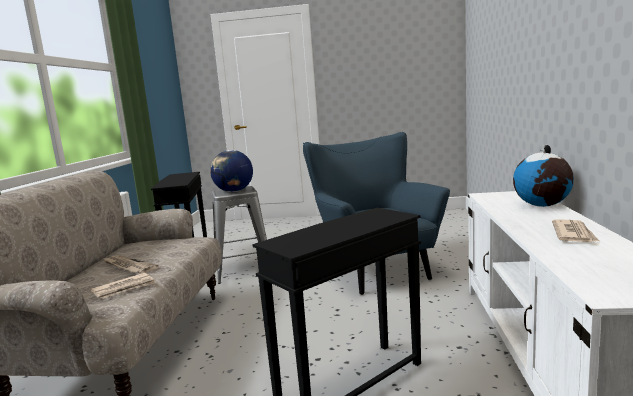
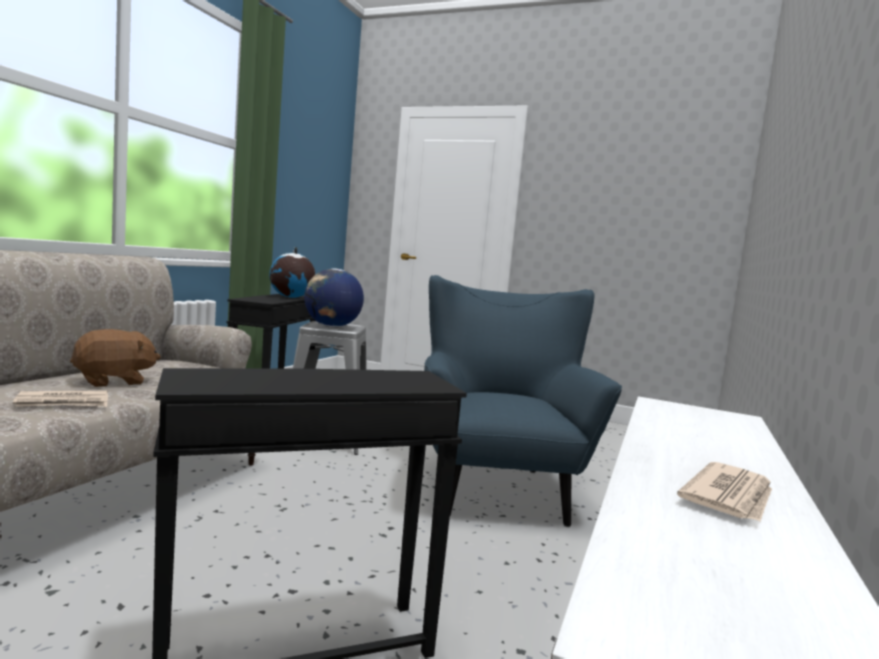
camera: 15 degrees right, 5 degrees down
(128, 266) = (114, 381): newspaper -> brown plush toy
(542, 205) = (737, 440): globe -> globe (291, 297)

